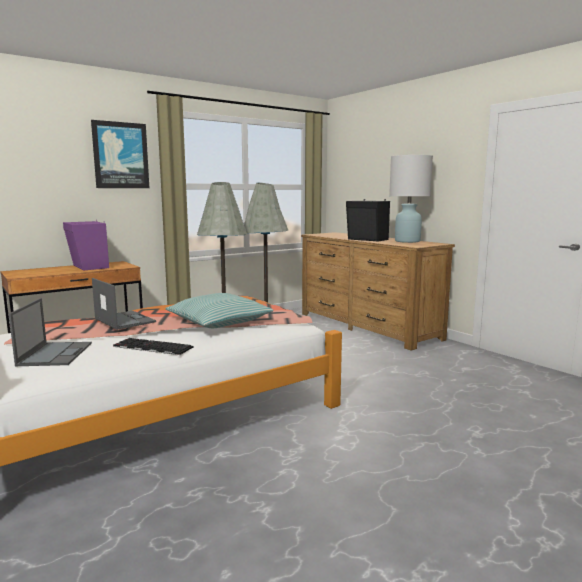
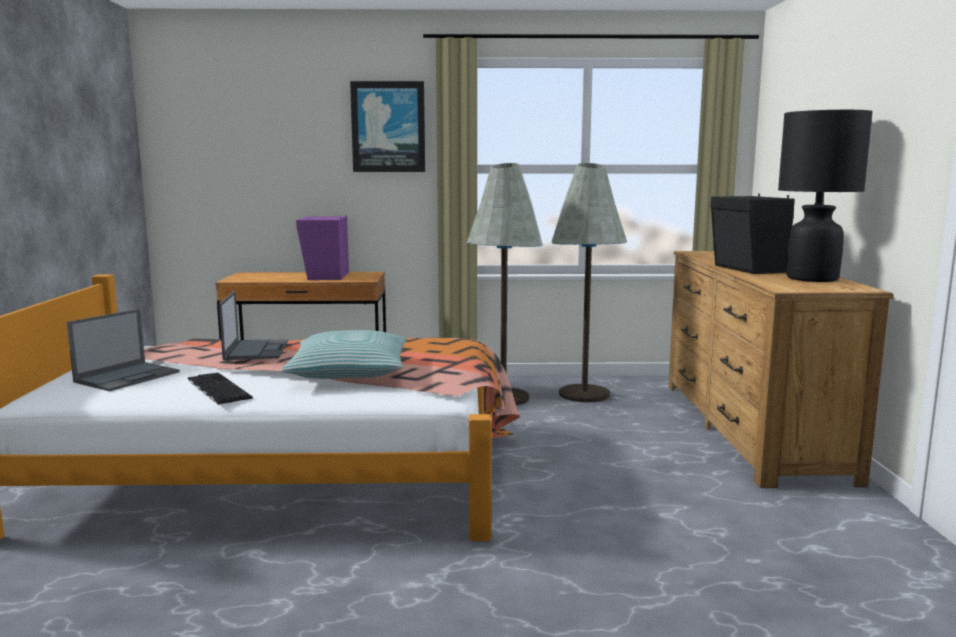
camera: 35 degrees right, 0 degrees up
(407, 241) = (812, 278): white table lamp -> black table lamp

